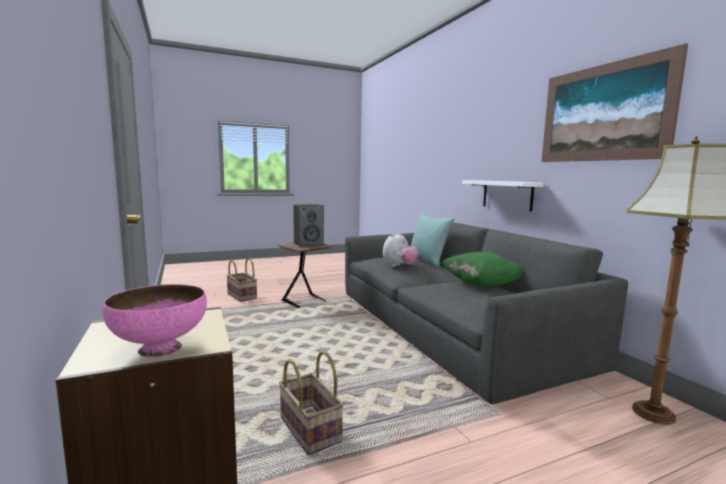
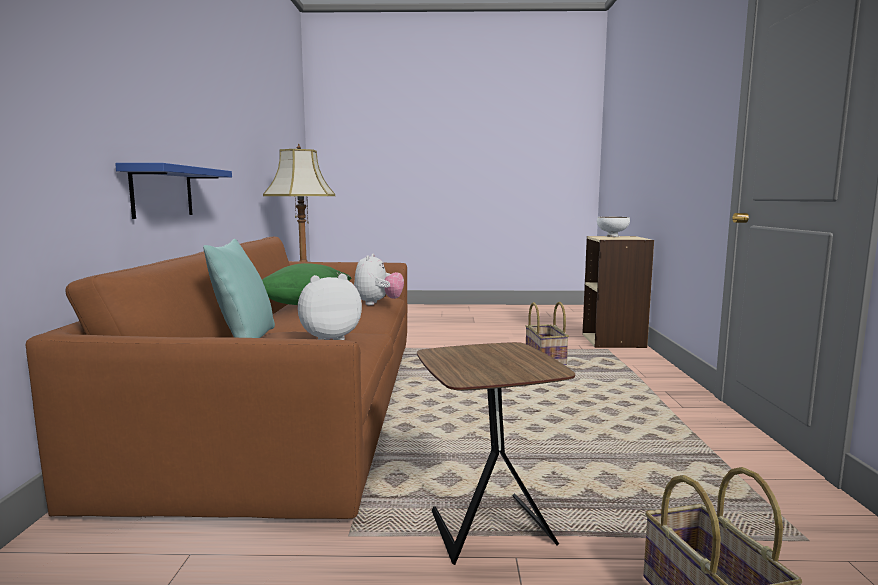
camera: 155 degrees left, 0 degrees up
(159, 349) = (612, 236): pink bowl -> white bowl
(308, 244) = (476, 362): speaker -> none
(446, 296) = (378, 303): none -> plush toy
(449, 326) = (292, 405): grey sofa -> brown sofa
(507, 195) = (162, 192): white shelf -> blue shelf
(603, 113) = (220, 96): picture -> none

